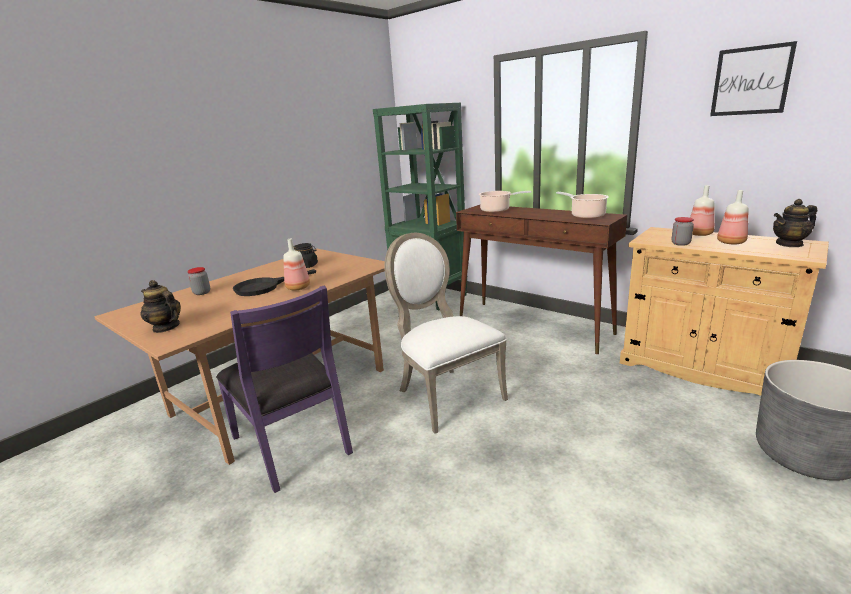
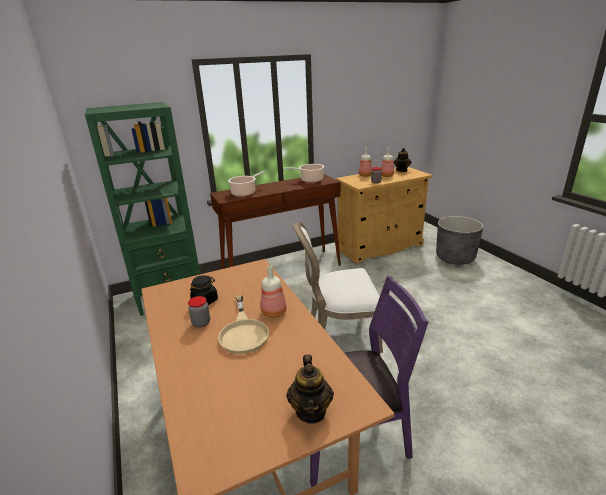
camera: 65 degrees left, 5 degrees up
(166, 327) = (311, 411): teapot -> teapot turned 60 degrees counterclockwise
(202, 292) = (205, 382): jar -> jar (201, 323)
(265, 286) = (243, 332): black frying pan -> beige frying pan
(751, 81) = (362, 88): picture -> none

